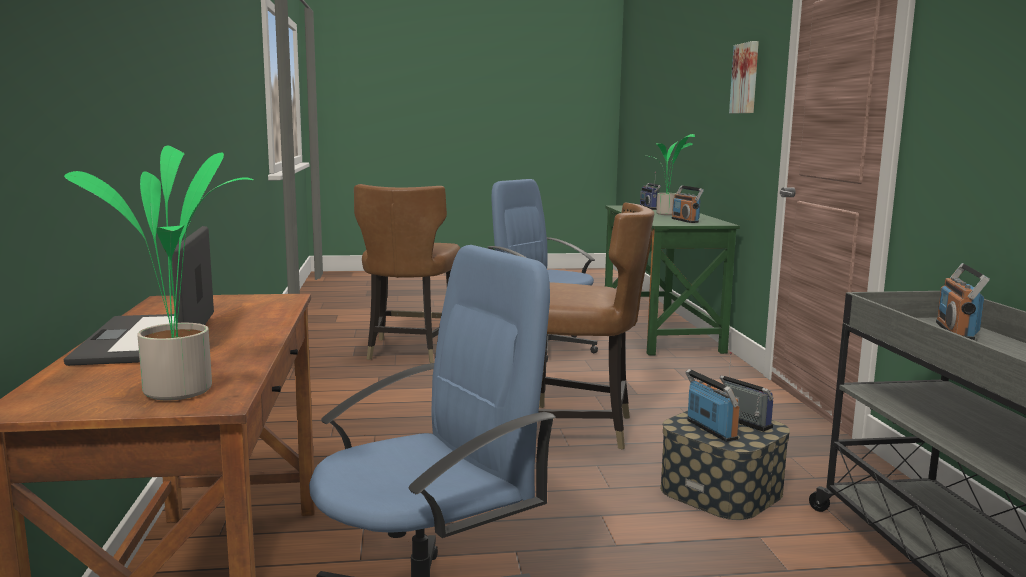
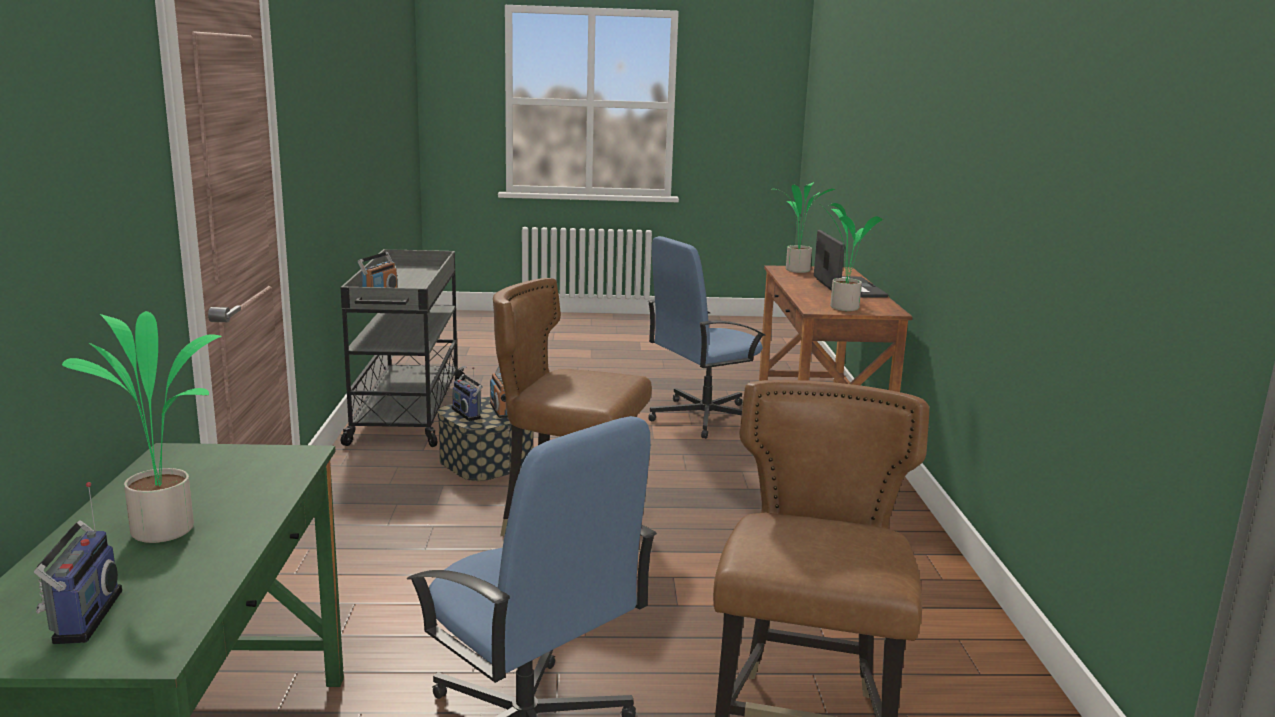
camera: 175 degrees left, 5 degrees up
(238, 301) = (842, 308): none -> potted plant
(685, 220) = (215, 473): radio -> none
(746, 78) = (93, 154): picture -> none

